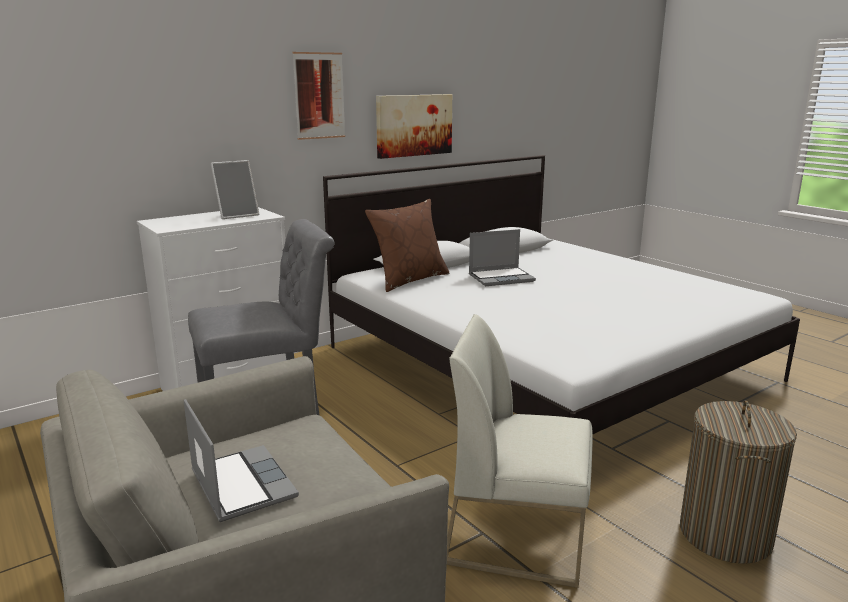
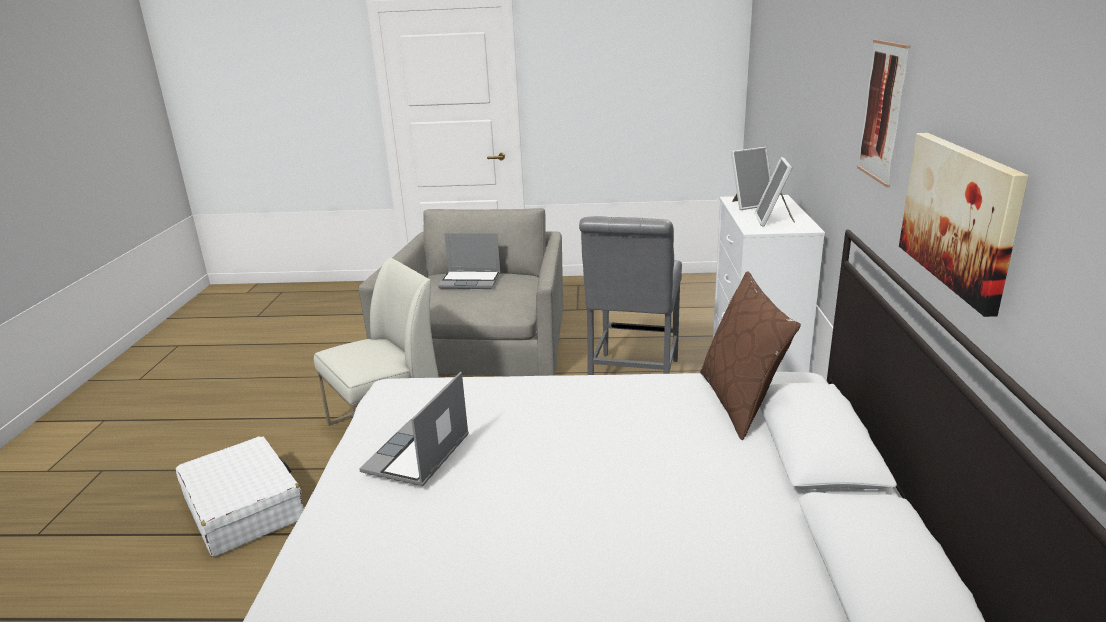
camera: 130 degrees right, 5 degrees up
(187, 223) = (749, 204): none -> picture frame
(501, 278) = (673, 473): laptop -> laptop (417, 455)
(725, 535) = (244, 508): laundry basket -> white suitcase

